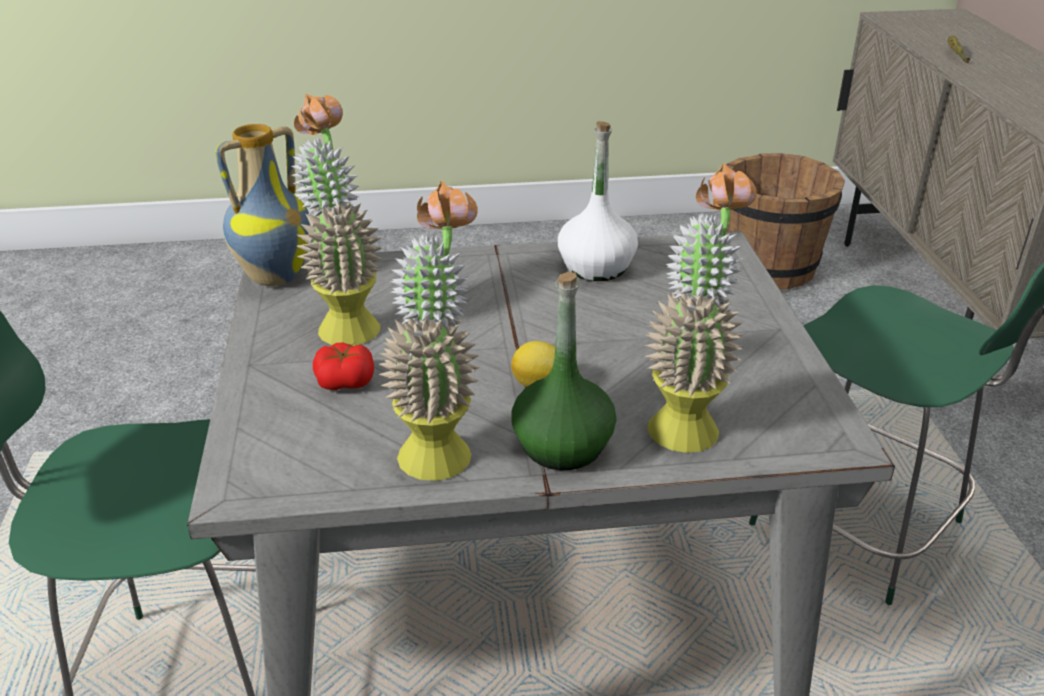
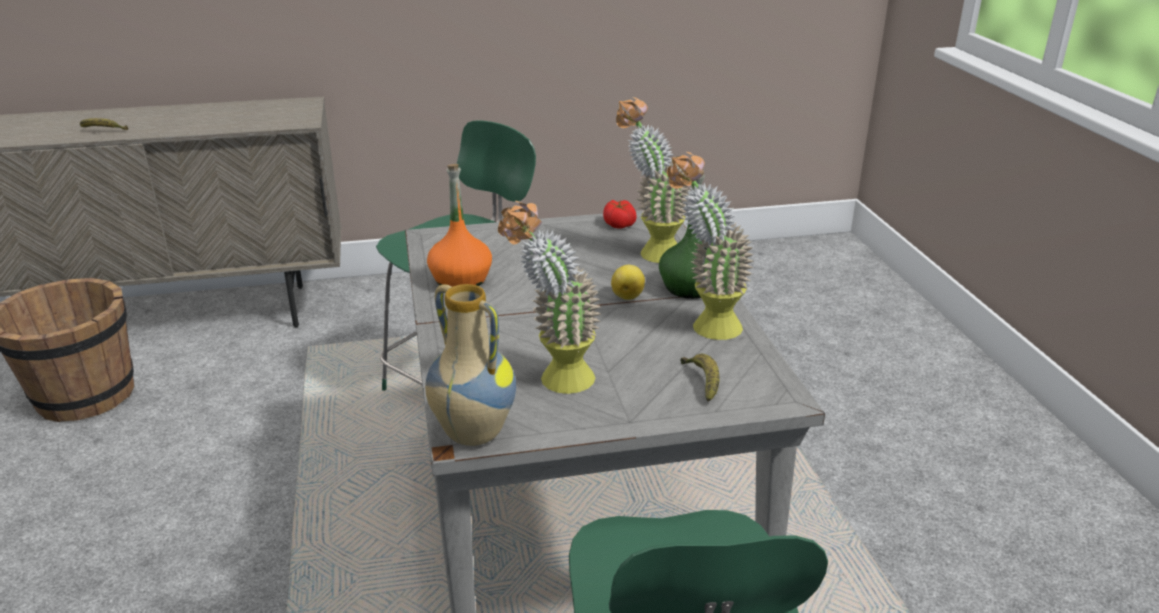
camera: 95 degrees left, 5 degrees down
(302, 424) = (702, 382): none -> banana
(345, 381) = (642, 371): tomato -> tomato (619, 224)
(596, 267) = (460, 280): white bottle -> orange bottle

